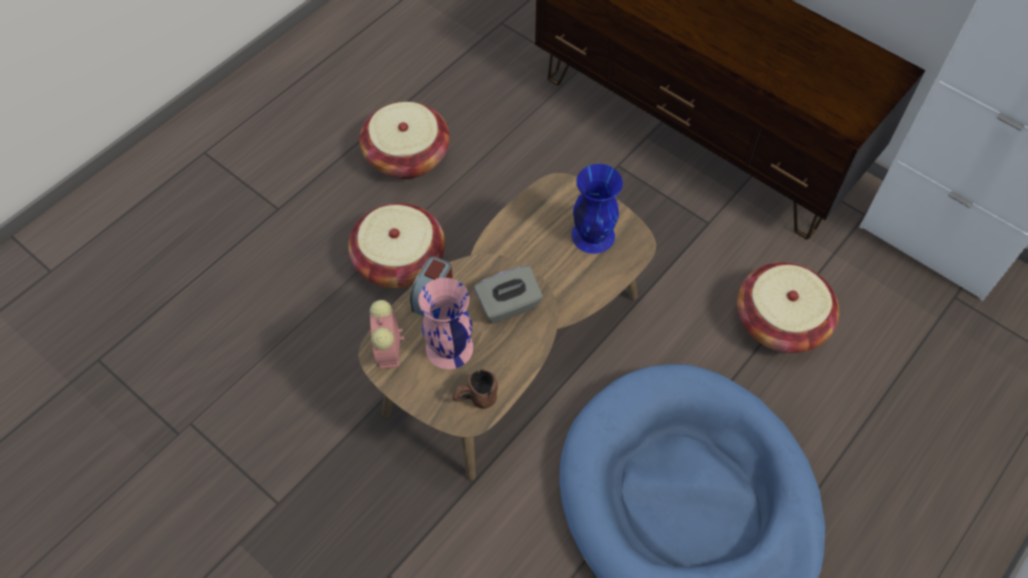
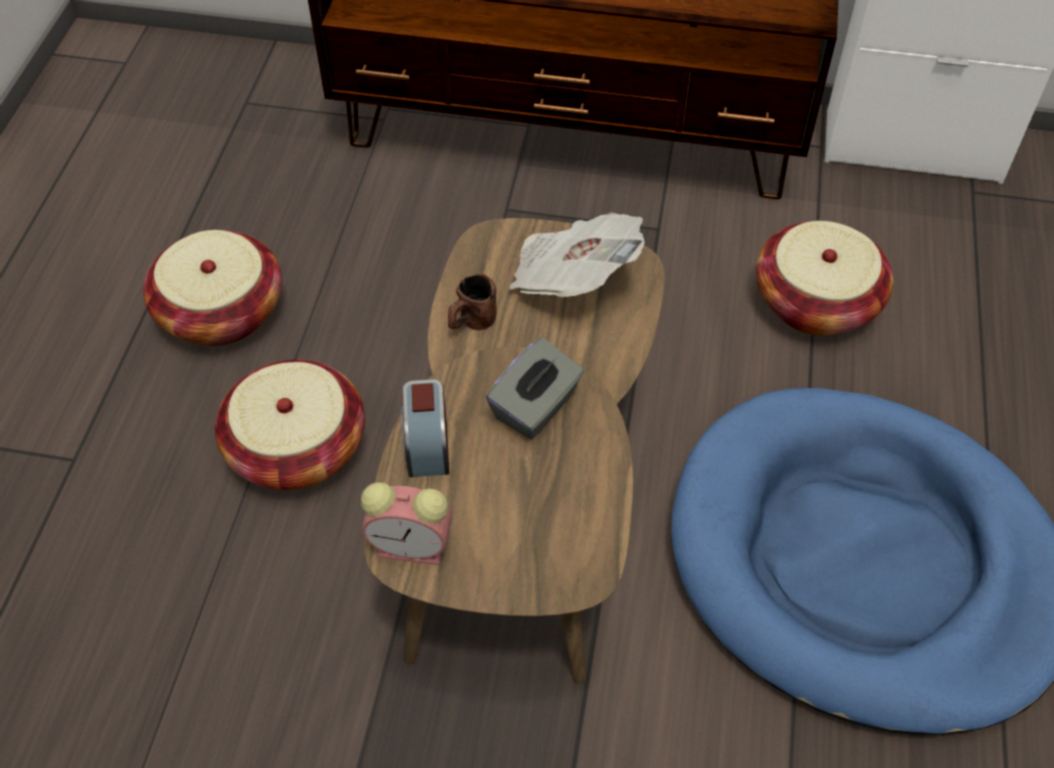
camera: 30 degrees left, 5 degrees down
(389, 352) = (414, 546): alarm clock -> alarm clock turned 45 degrees counterclockwise
(448, 348) = (493, 500): pink vase -> none
(475, 399) = (576, 548): brown mug -> brown mug (470, 324)
(592, 234) = (572, 277): blue vase -> newspaper

